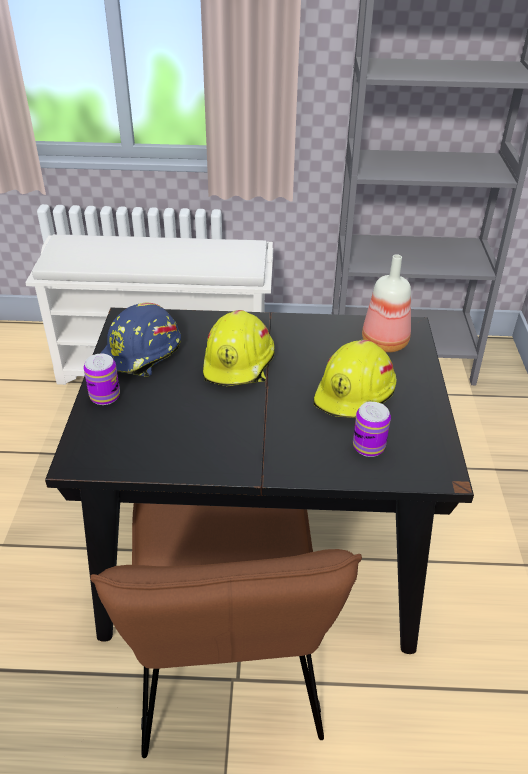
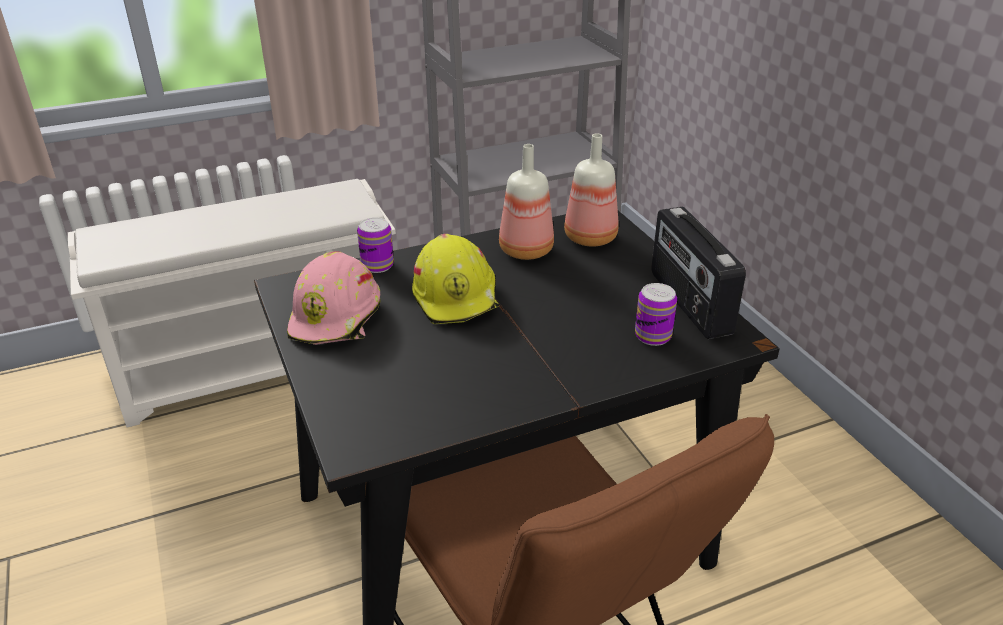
camera: 25 degrees left, 5 degrees down
(105, 396) = (328, 373): can -> can (377, 265)
(142, 354) = (337, 318): blue hard hat -> pink hard hat
(323, 340) = (527, 251): none -> bottle
(355, 395) = (601, 293): yellow hard hat -> none
(423, 427) = (688, 303): none -> radio

